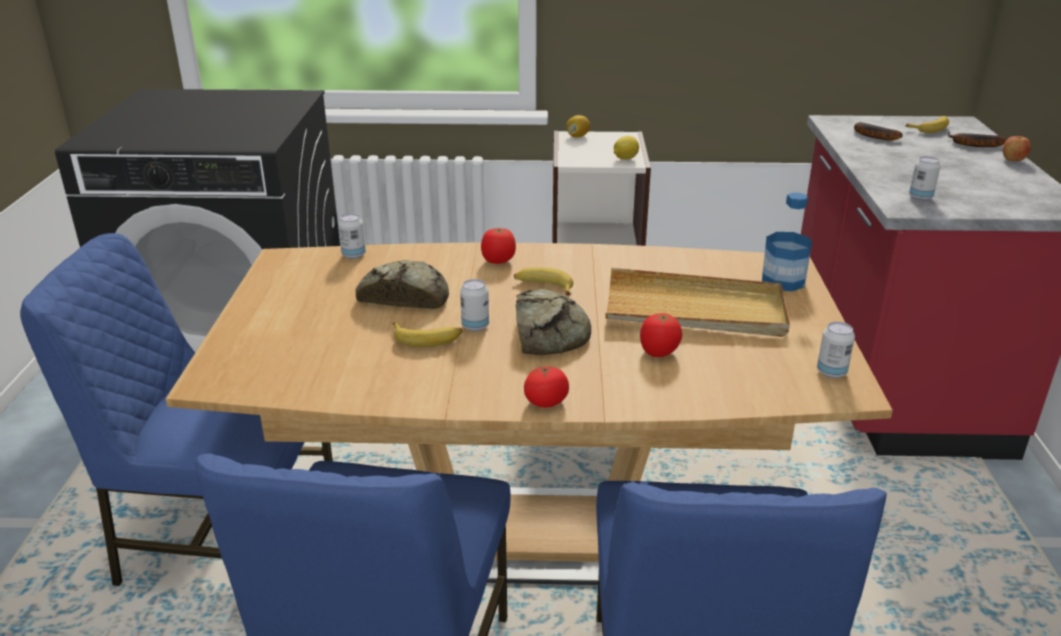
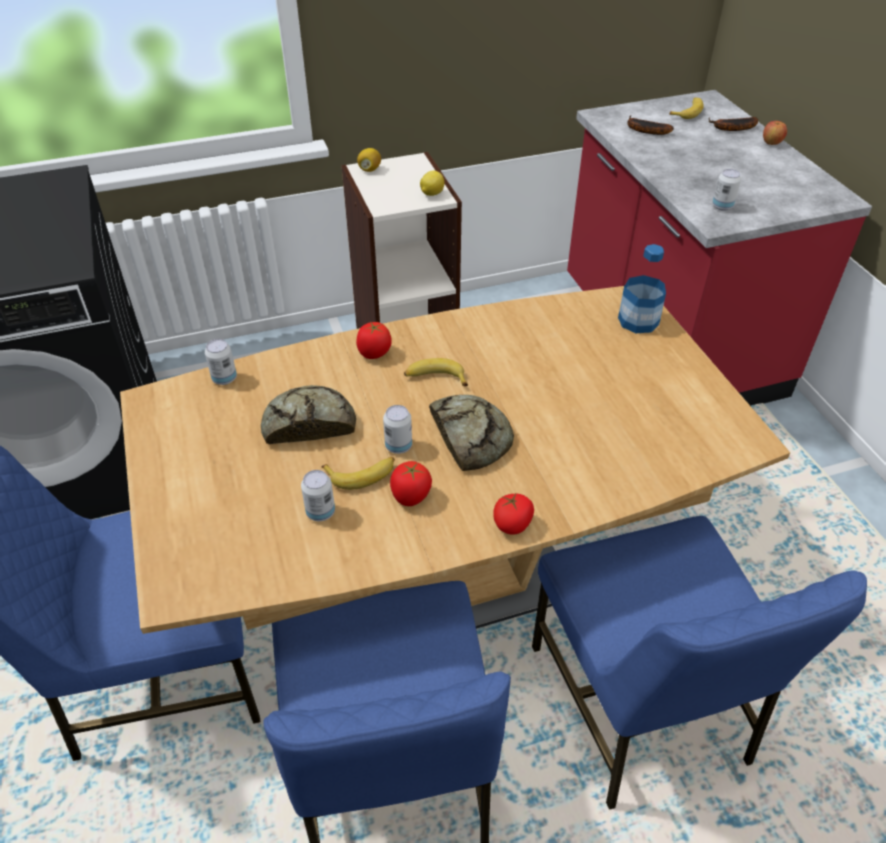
camera: 20 degrees left, 15 degrees up
(658, 352) = (578, 436): tomato -> tomato (411, 497)
(695, 310) = (583, 375): beige tray -> none
(831, 372) = (726, 422): can -> can (320, 512)

